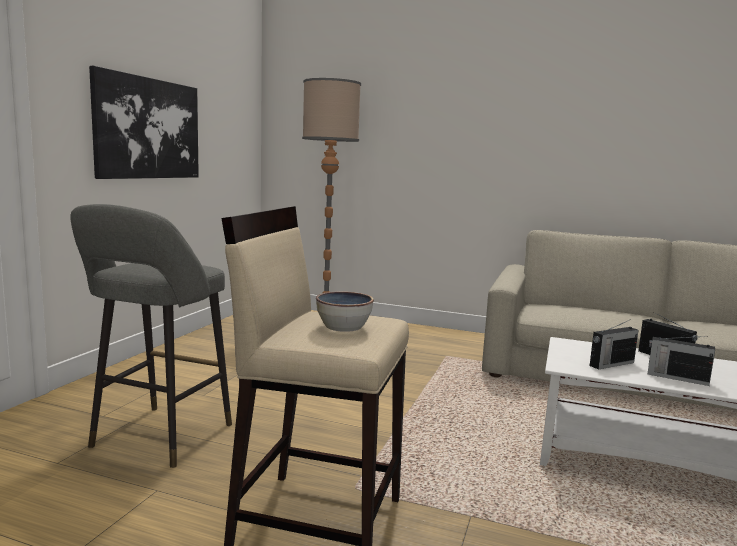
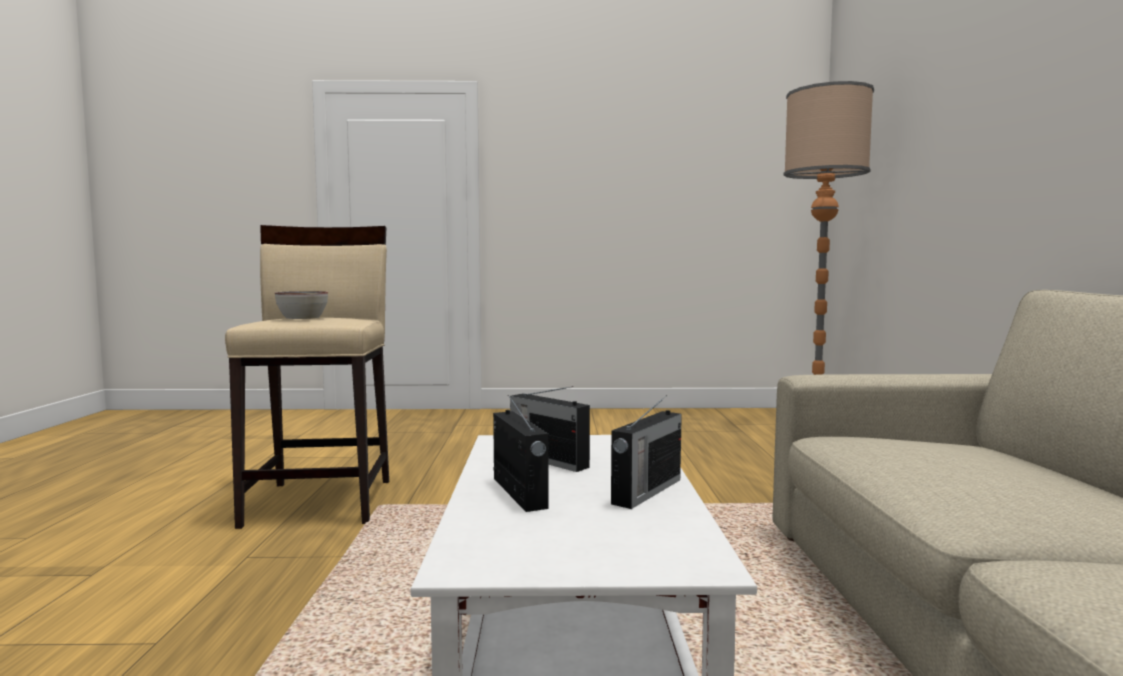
camera: 70 degrees right, 5 degrees down
(148, 128) = (609, 190): picture -> none
(157, 438) = (430, 442): grey stool -> none
(676, 378) = (519, 493): radio -> radio turned 150 degrees clockwise

